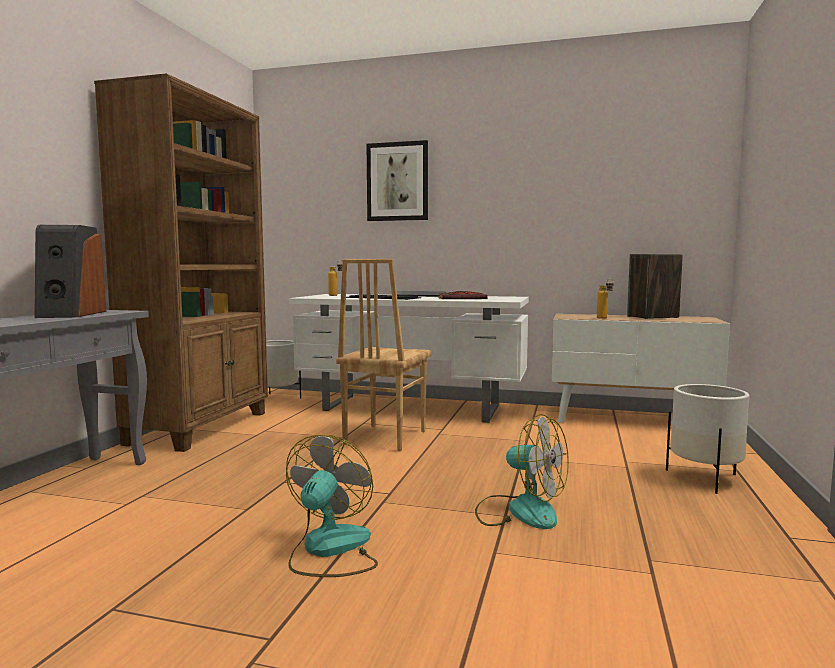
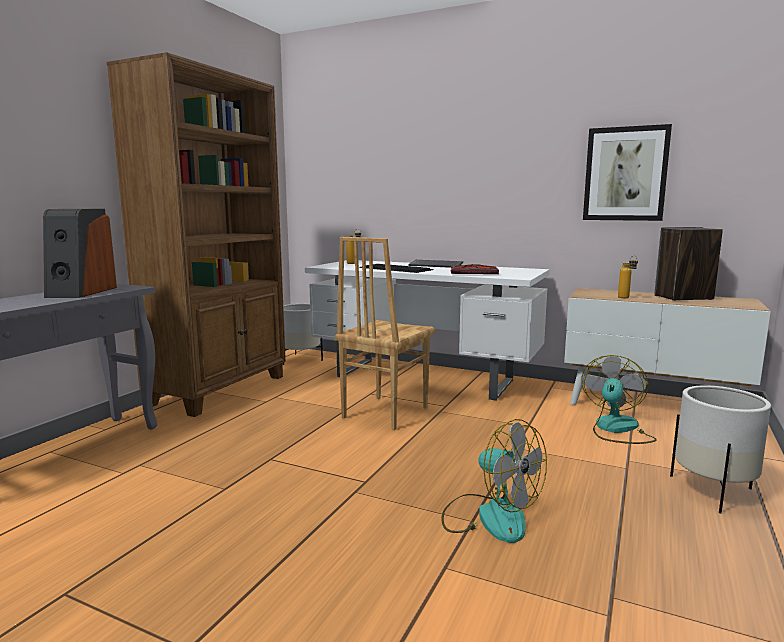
camera: 10 degrees right, 5 degrees up
(329, 550) = (282, 546): fan -> fan (616, 429)
(397, 182) = (418, 147): picture -> picture (625, 174)

